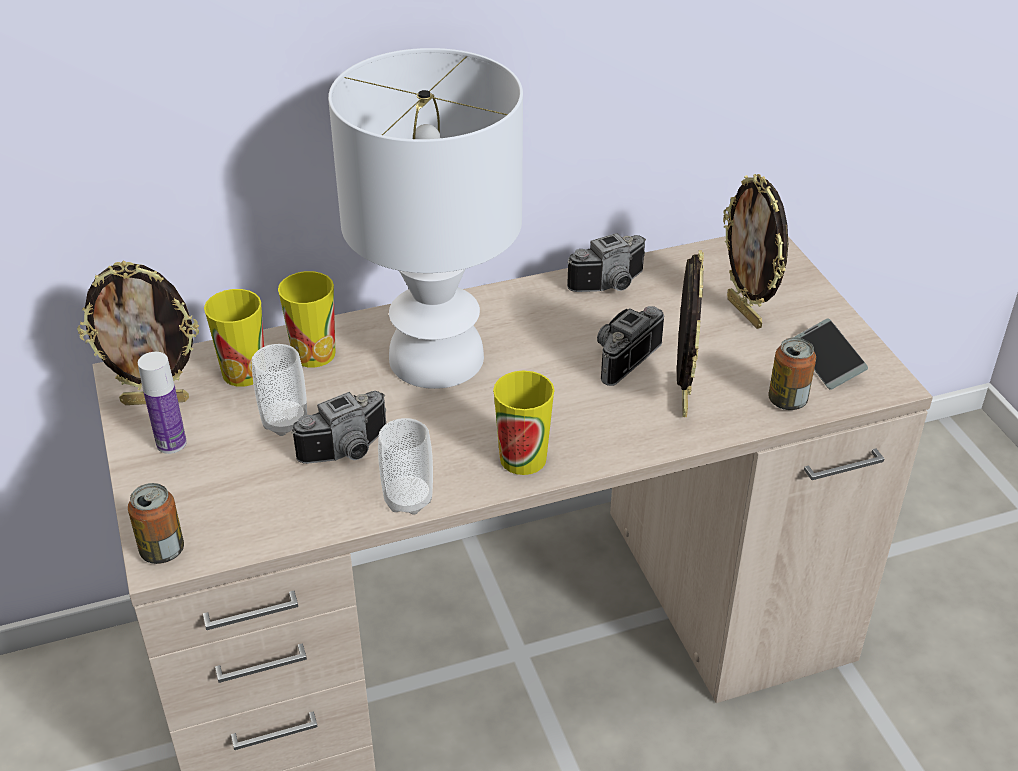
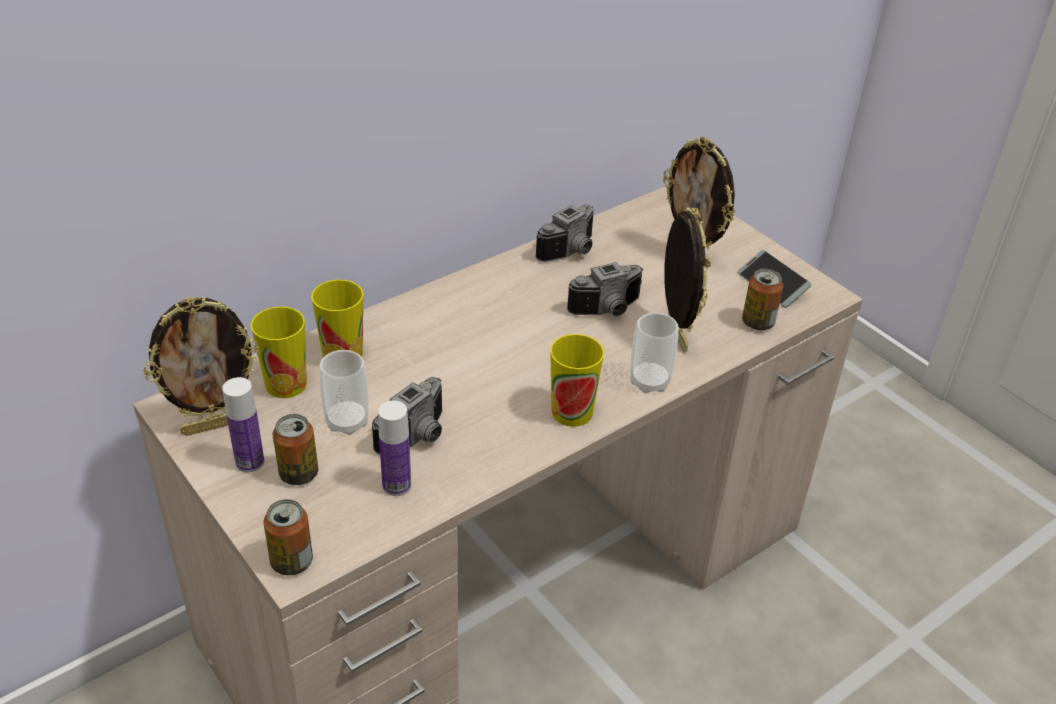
camera: 20 degrees left, 0 degrees up
(212, 465) = (298, 474): none -> can
(301, 497) = (396, 485): none -> bottle
(408, 499) = (492, 467): cup -> cup (649, 381)
(439, 358) = (457, 339): white table lamp -> none
(620, 357) = (608, 311): camera -> camera turned 135 degrees counterclockwise

